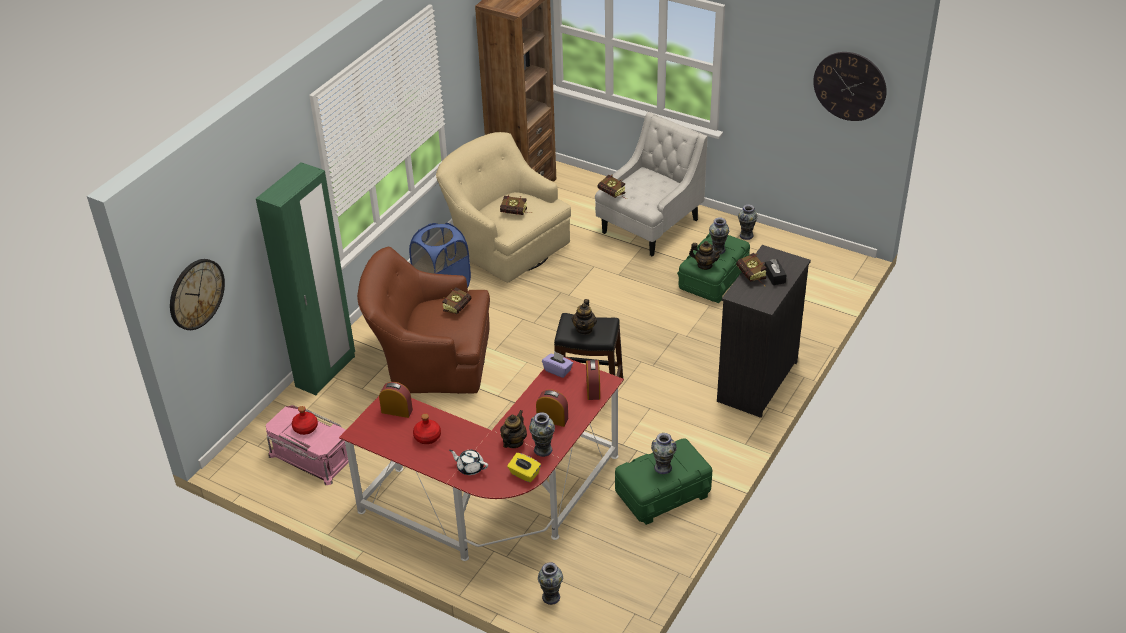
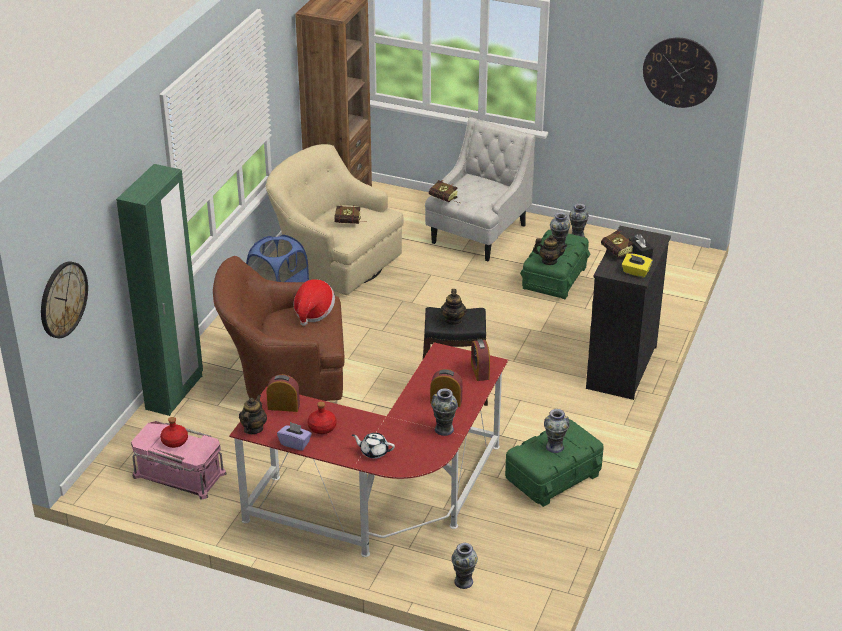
camera: 10 degrees left, 5 degrees down
(459, 306) = (313, 312): book -> hat
(513, 442) = (412, 425): teapot -> teapot (253, 428)
(524, 474) = (431, 453): yellow tissue box -> yellow tissue box (635, 272)
(558, 370) = (439, 357): purple tissue box -> purple tissue box (295, 443)

